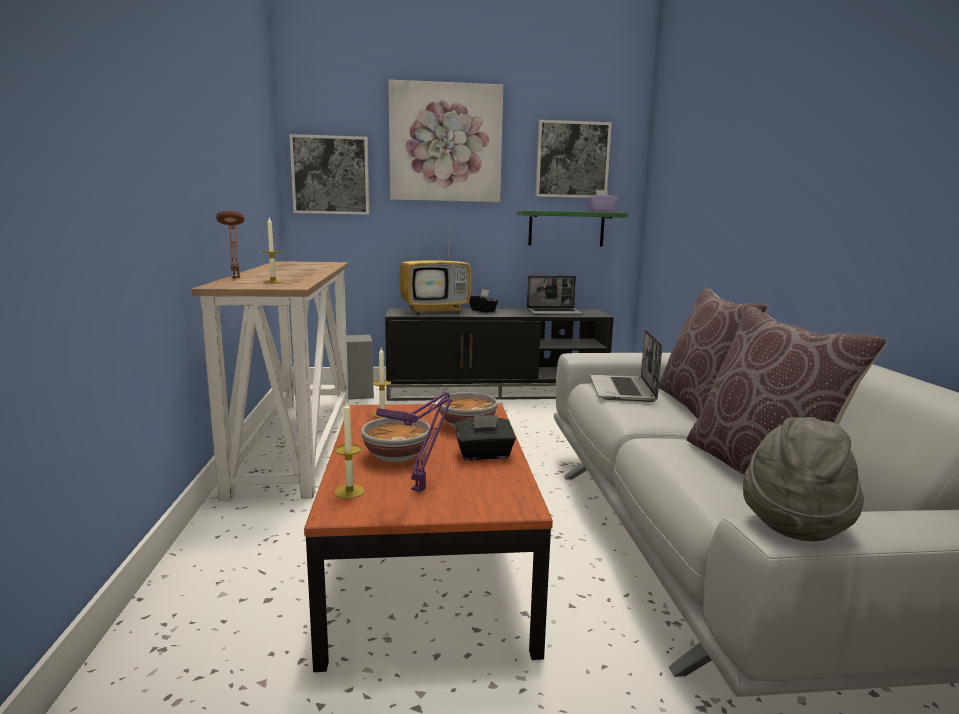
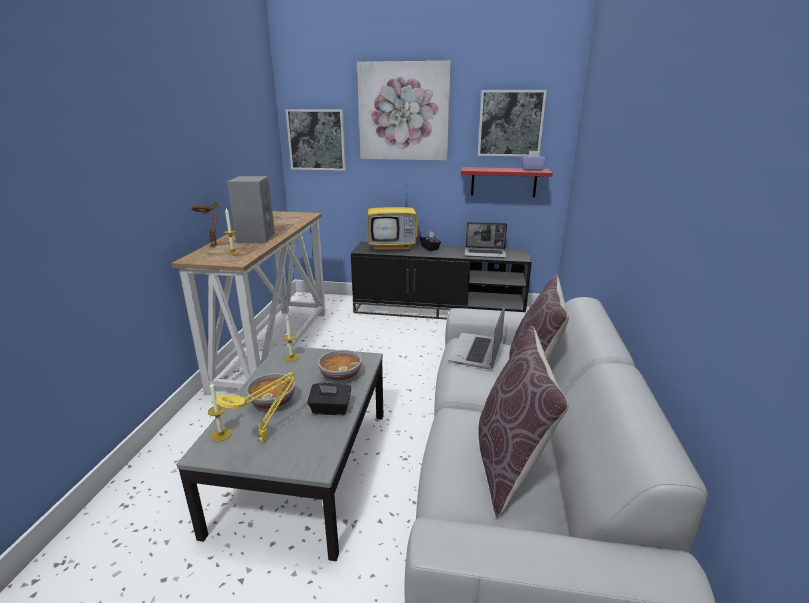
camera: 15 degrees right, 10 degrees up
(357, 394) = (336, 304): grey speaker -> grey speaker (255, 238)
(420, 488) = (266, 438): purple table lamp -> yellow table lamp
(429, 564) = (305, 468): brown coffee table -> grey coffee table
(566, 228) = (503, 182): green shelf -> red shelf
(794, 520) = (459, 534): grey hat -> none

